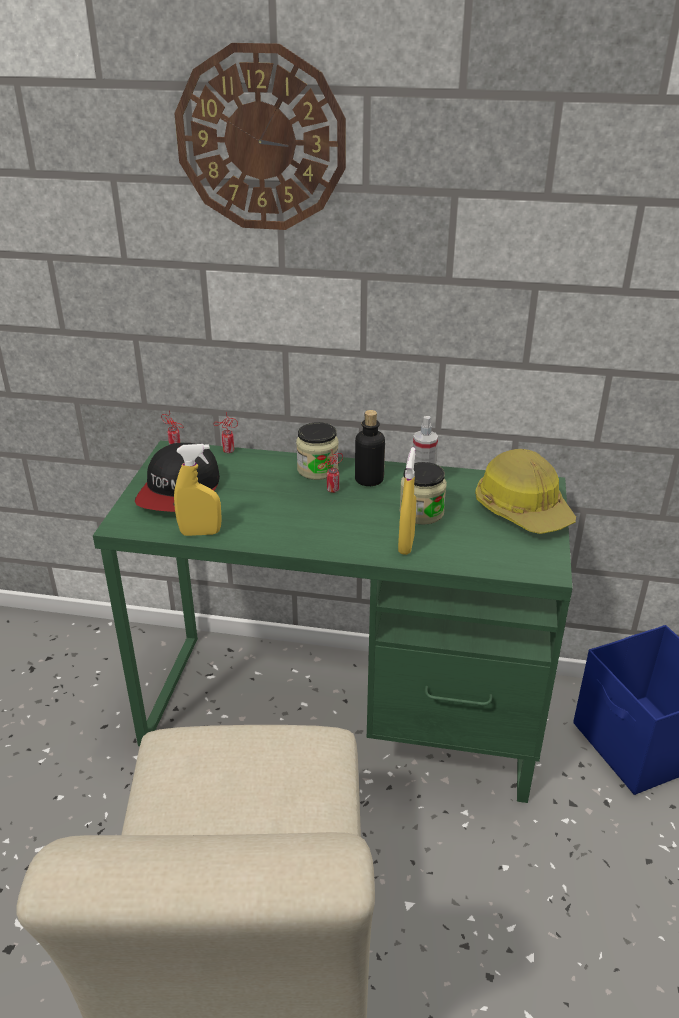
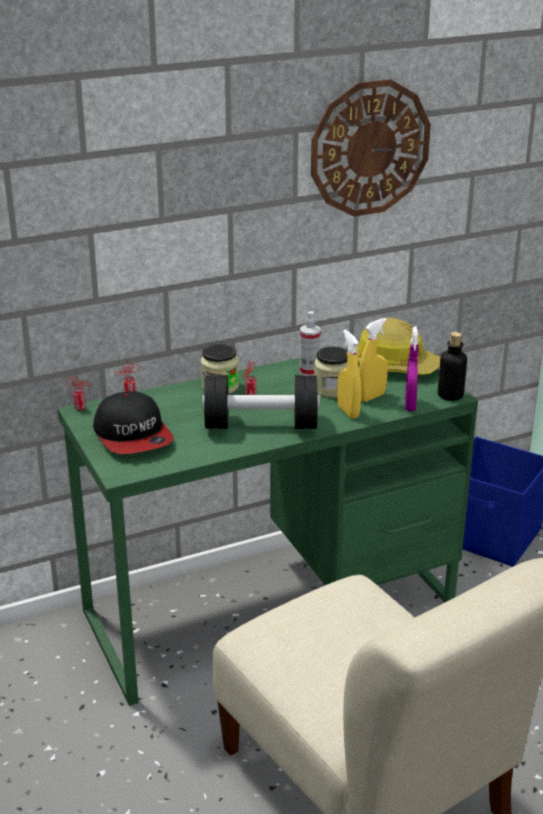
camera: 35 degrees left, 5 degrees down
(200, 533) = (192, 456): yellow spray bottle -> yellow spray bottle (371, 397)
(261, 140) = (146, 112): wall clock -> wall clock (370, 148)
(303, 525) = (261, 425): none -> black dumbbell
(369, 479) = (267, 381): bottle -> bottle (450, 395)
(482, 563) = (410, 405): none -> purple spray bottle

